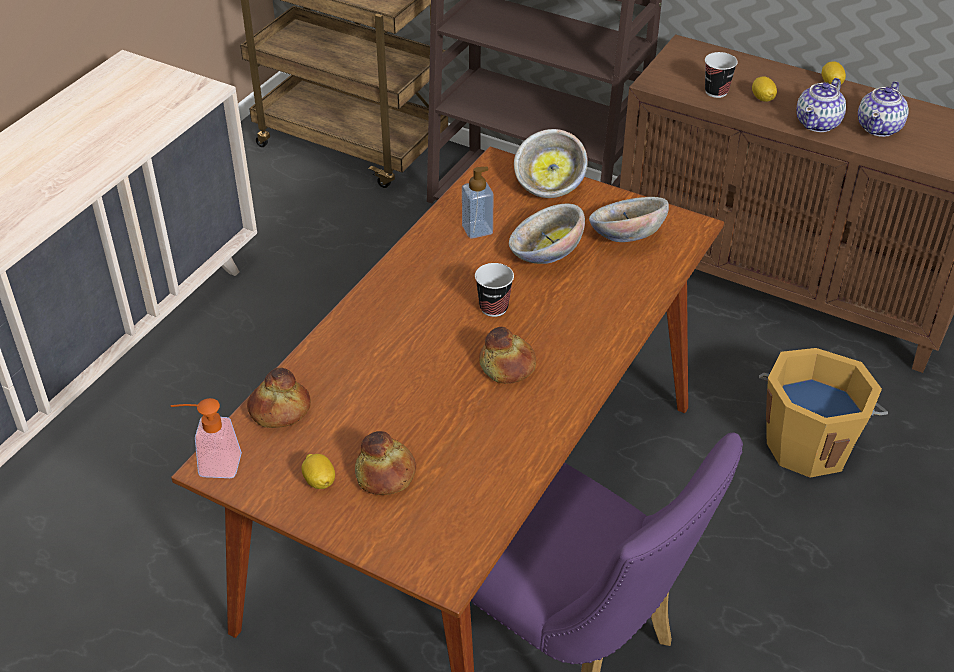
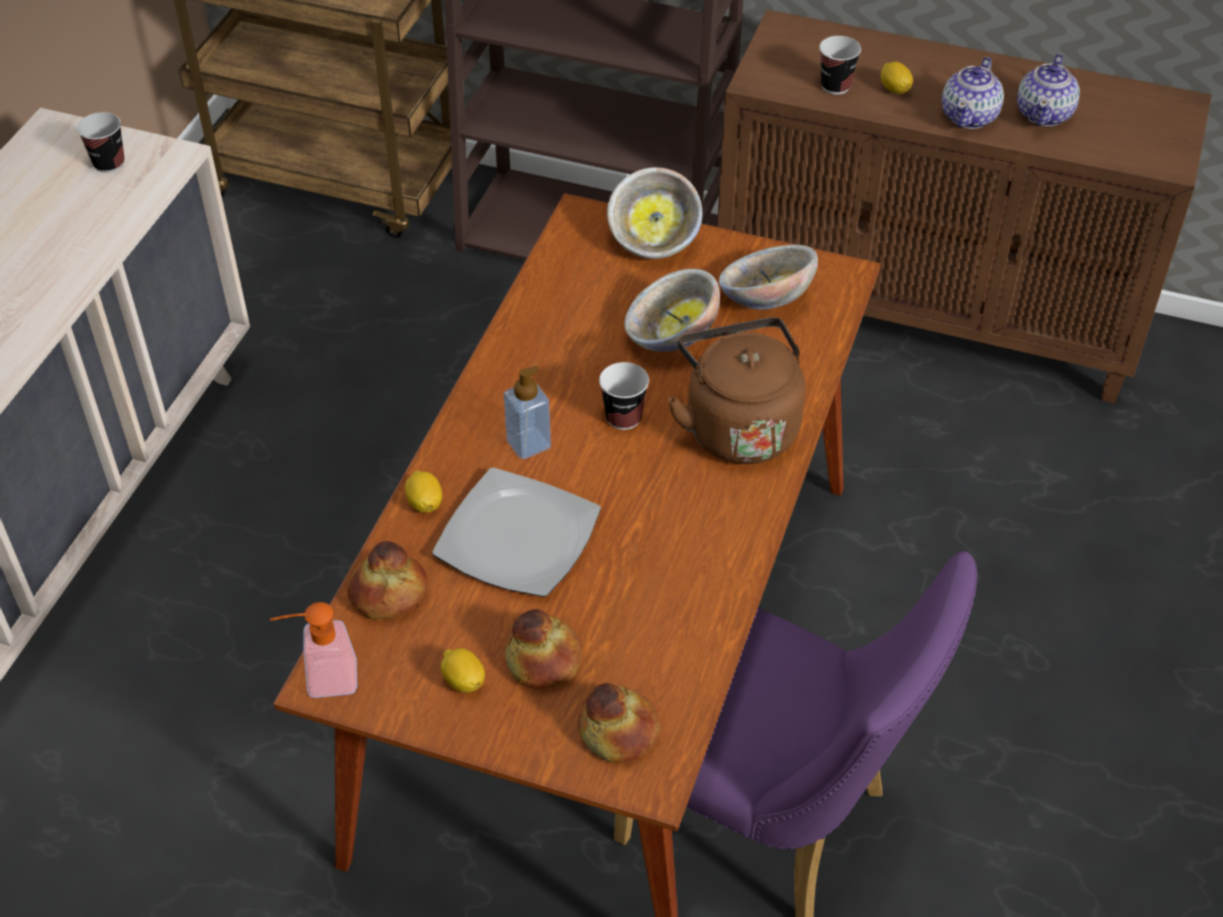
camera: 10 degrees left, 5 degrees up
(159, 91) = (109, 163): none -> cup
(387, 383) = (516, 538): none -> plate
(477, 229) = (577, 312): soap dispenser -> soap dispenser (528, 444)
(508, 365) = (660, 493): bread -> bread (619, 730)
(582, 325) = (738, 426): none -> brown kettle
(808, 444) = (996, 515): orange bucket -> none
(831, 83) = (974, 58): lemon -> lemon (425, 503)

